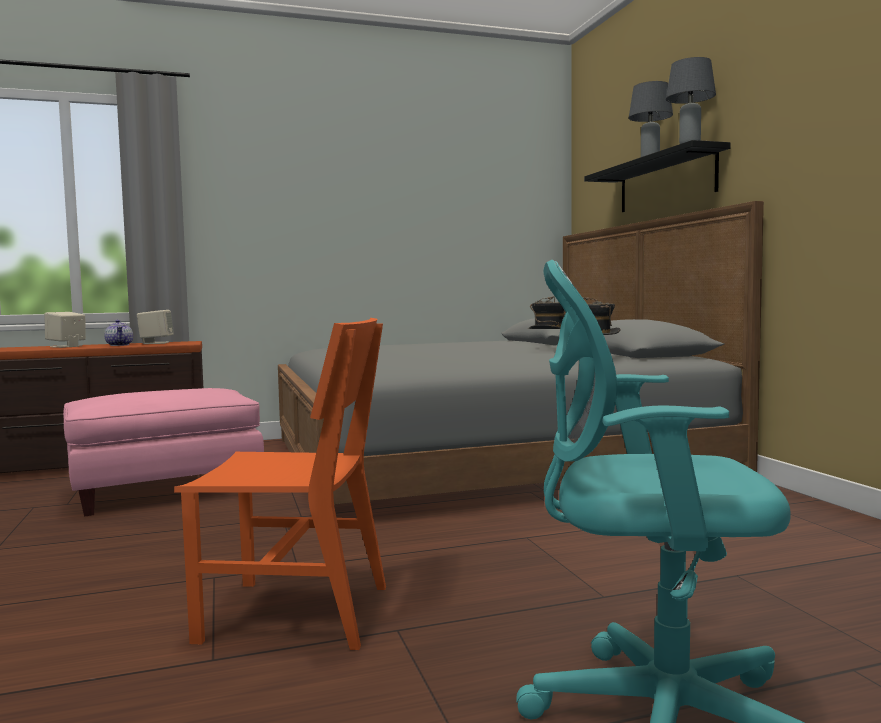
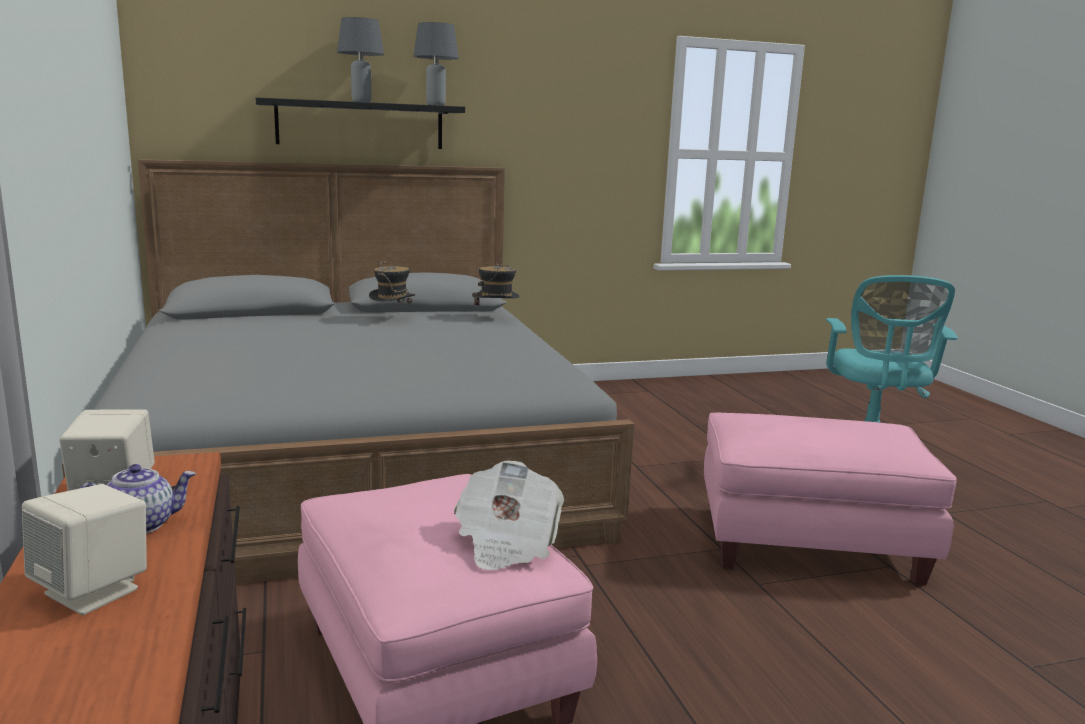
camera: 90 degrees left, 10 degrees up
(123, 400) = (506, 543): none -> newspaper
(296, 613) = (810, 543): orange chair -> pink ottoman

